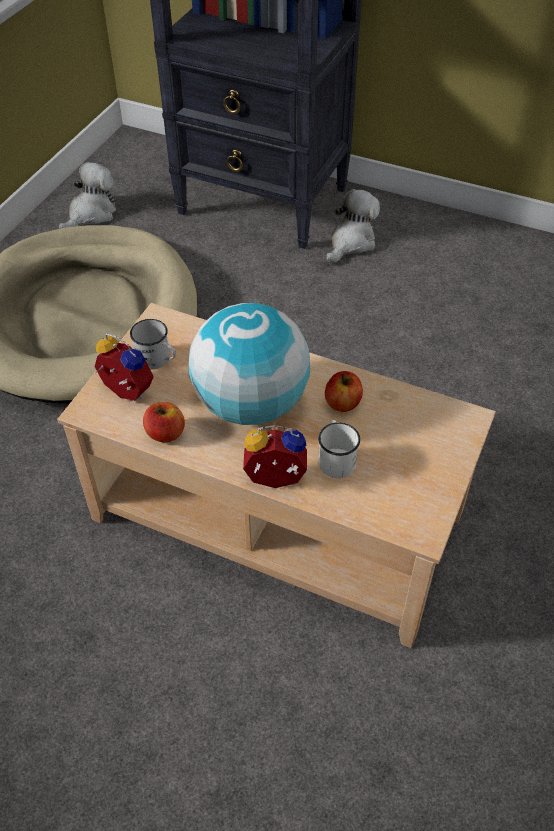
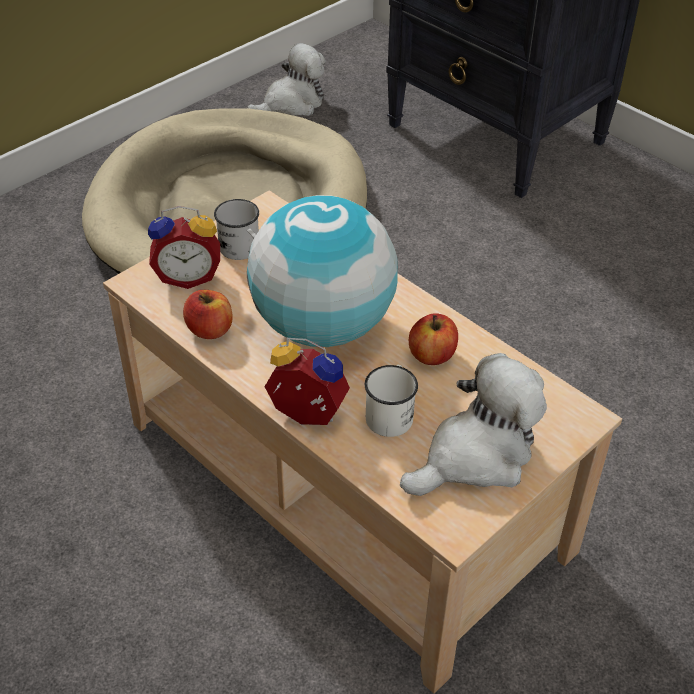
camera: 20 degrees right, 5 degrees down
(125, 393) = (188, 276): alarm clock -> alarm clock turned 120 degrees clockwise
(351, 242) = (582, 204): plush toy -> plush toy (476, 456)

